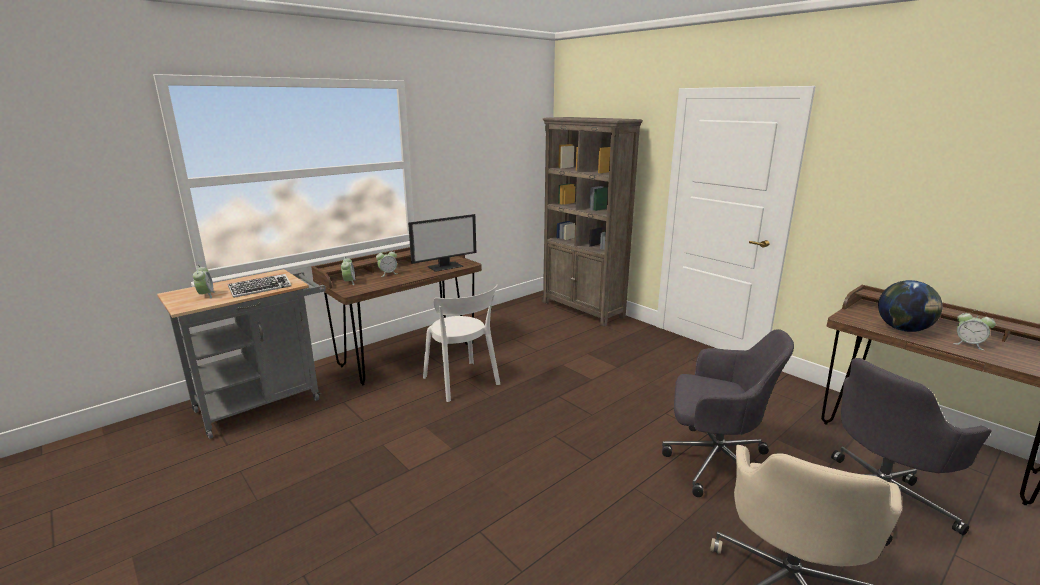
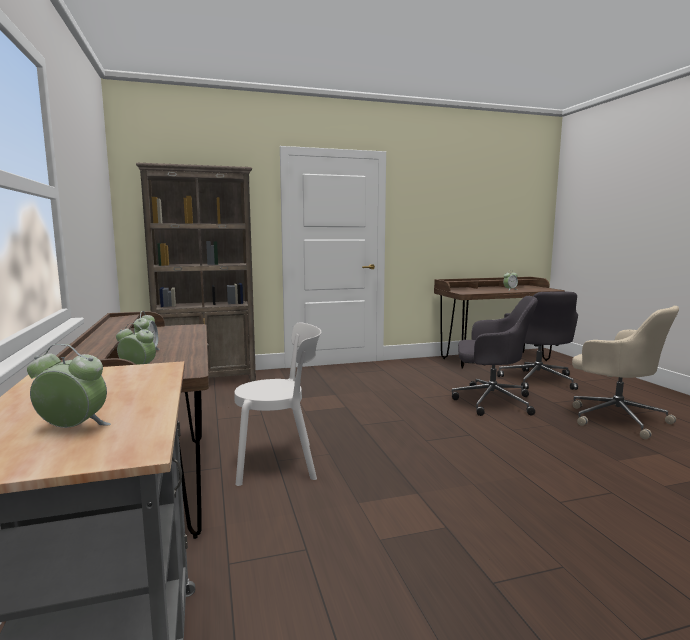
camera: 65 degrees left, 10 degrees down
(260, 289) = (139, 386): keyboard -> none
(445, 266) = (180, 333): monitor -> none
(714, 462) = (490, 401): grey office chair -> grey office chair turned 60 degrees clockwise
(903, 329) = (486, 291): globe -> none

